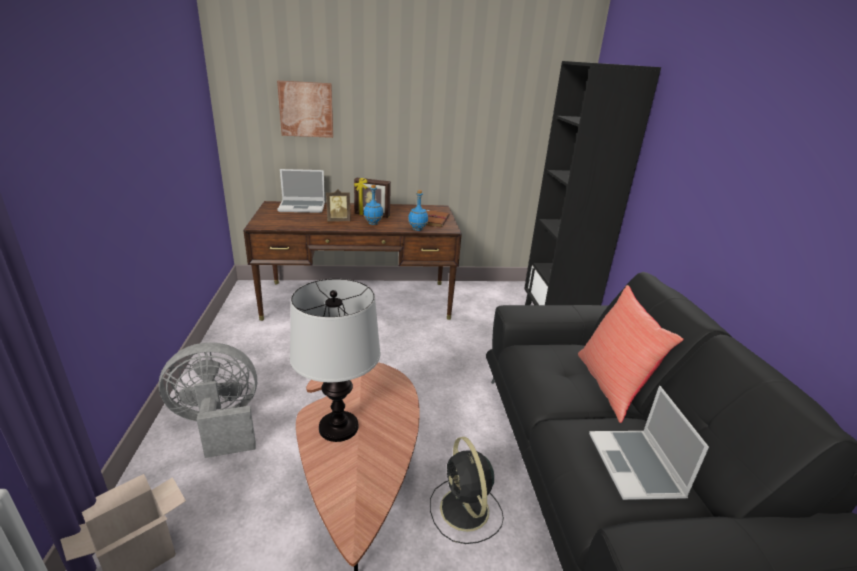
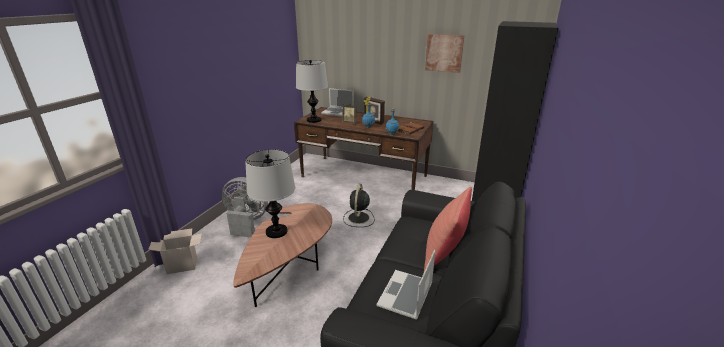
camera: 30 degrees right, 0 degrees up
(275, 222) = (314, 120): none -> table lamp
(306, 109) = (346, 52): picture -> picture (444, 53)
(465, 511) = (330, 300): black fan -> black fan (358, 218)

